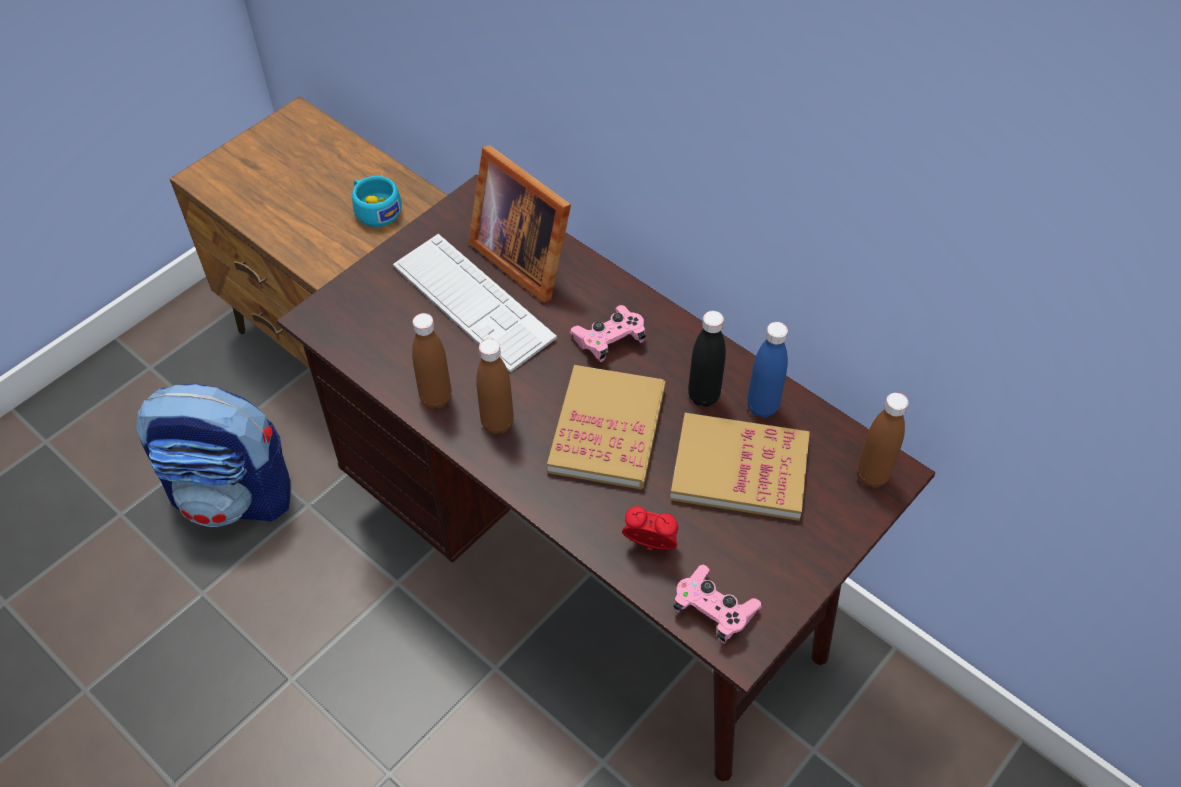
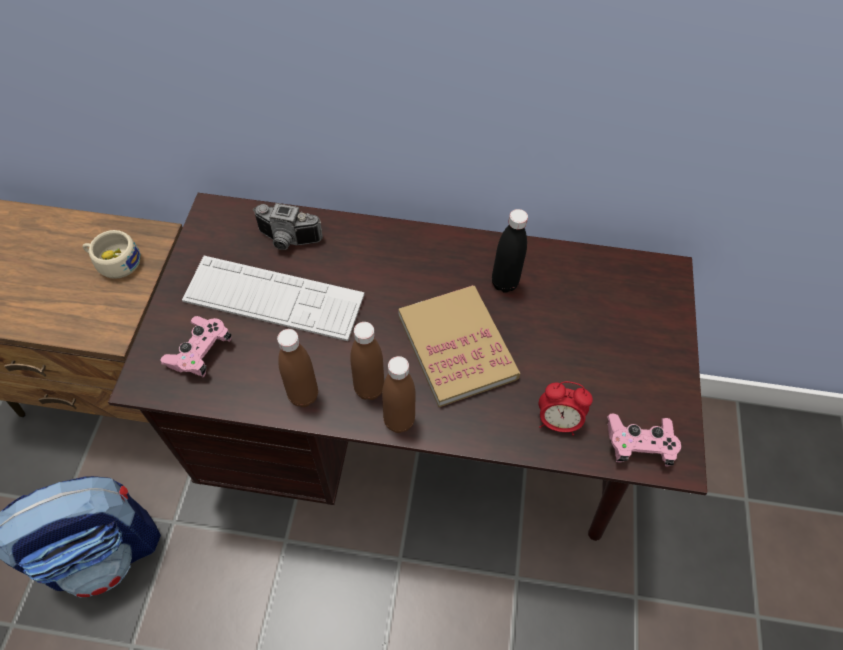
camera: 35 degrees left, 5 degrees up
(375, 209) = (114, 262): turquoise cup -> beige cup
(523, 256) = (287, 241): picture frame -> camera
(609, 340) = (404, 275): pink game controller -> pink game controller (200, 352)
(650, 546) = (557, 421): alarm clock -> alarm clock turned 150 degrees counterclockwise
(739, 469) = (571, 325): book -> none
(762, 407) = (550, 270): blue bottle -> none
(872, 476) = (657, 281): brown bottle -> brown bottle (399, 420)

